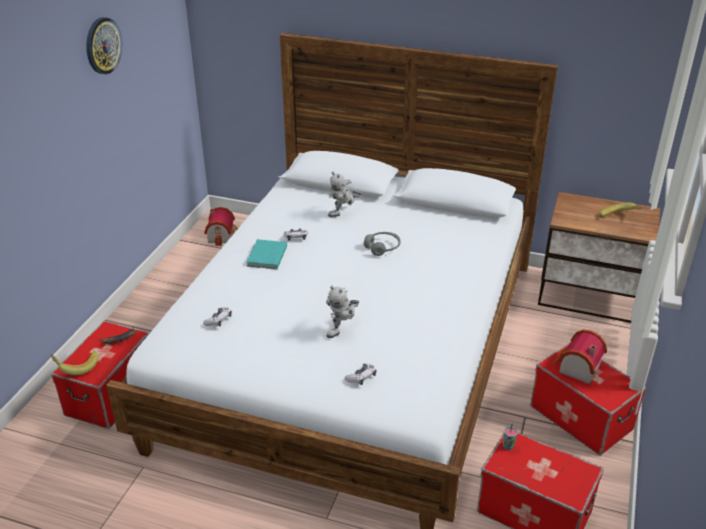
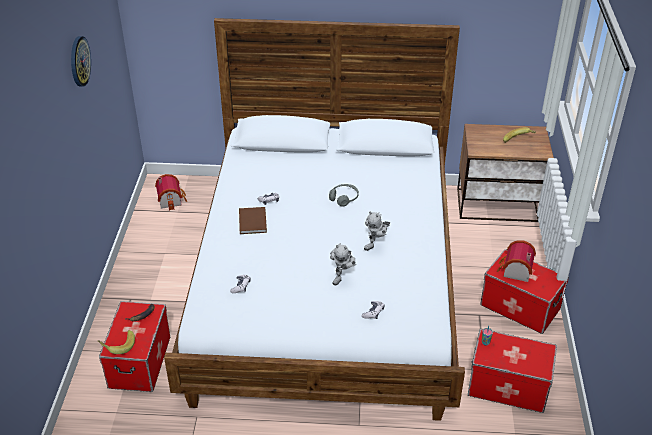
camera: 15 degrees left, 5 degrees up
(266, 256) = (252, 222): turquoise book -> brown book
(343, 214) = (299, 172): toy robot -> toy robot (377, 245)

